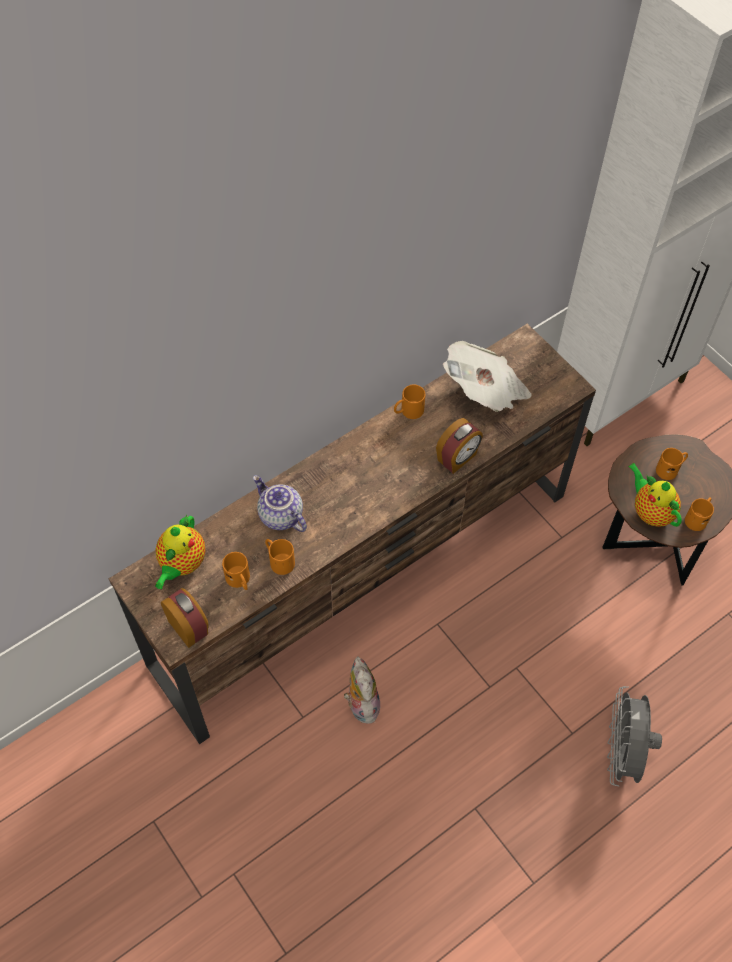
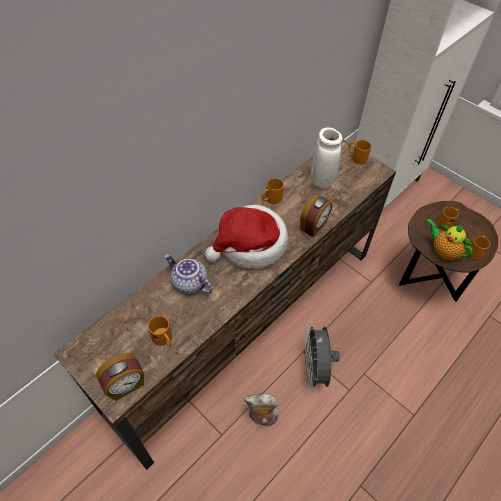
camera: 10 degrees left, 5 degrees down
(182, 564) = (114, 333): teapot -> none
(189, 627) = (126, 385): alarm clock -> alarm clock turned 105 degrees clockwise
(278, 560) = (193, 319): orange mug -> orange mug (356, 158)
(361, 704) = (262, 417): plush toy -> plush toy turned 60 degrees counterclockwise
(367, 473) = (250, 245): none -> hat
(485, 391) = (322, 180): newspaper -> white vase
(622, 753) = (452, 424): grey fan -> grey fan (315, 369)

